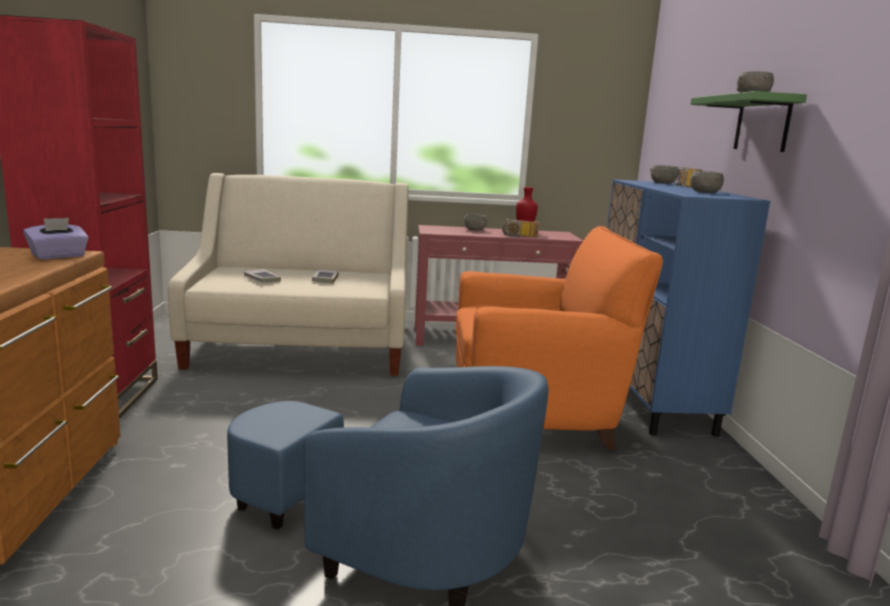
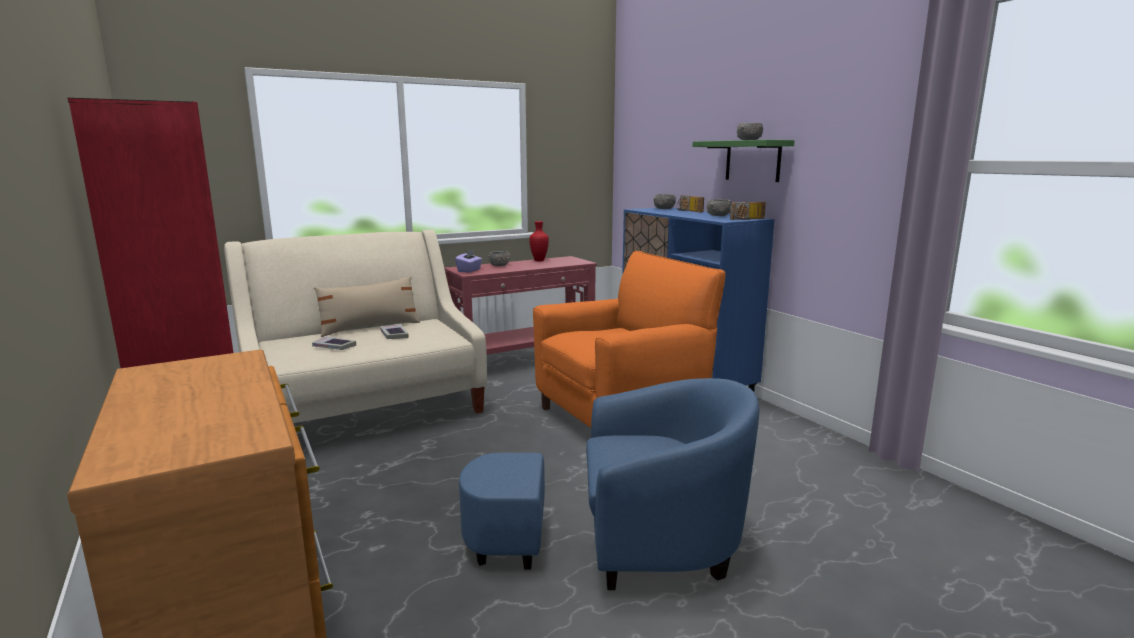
camera: 25 degrees left, 0 degrees up
(59, 256) = (233, 363): purple tissue box -> purple tissue box (469, 270)
(316, 270) = (370, 327): none -> beige pillow
(519, 236) = (544, 266): radio -> radio (748, 219)

